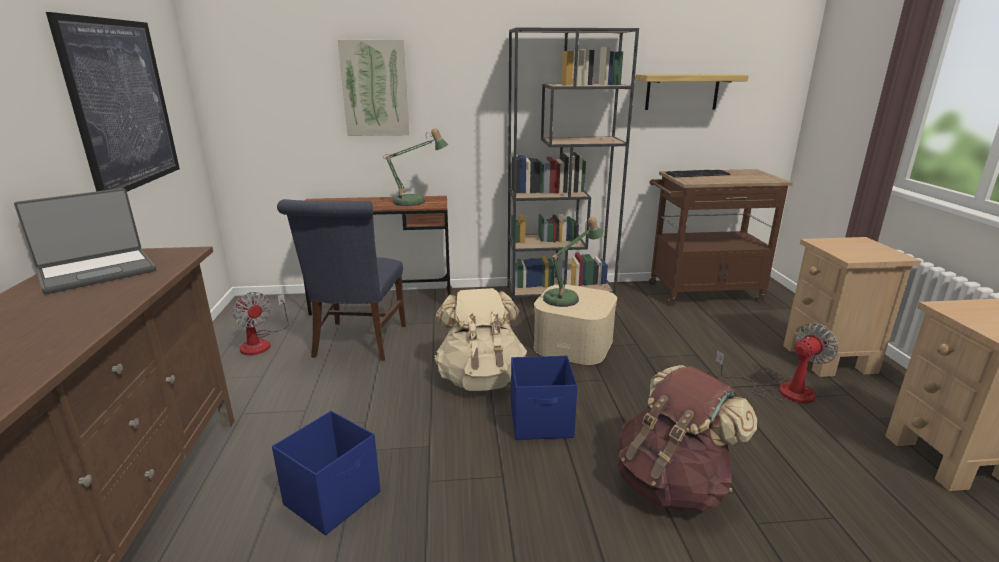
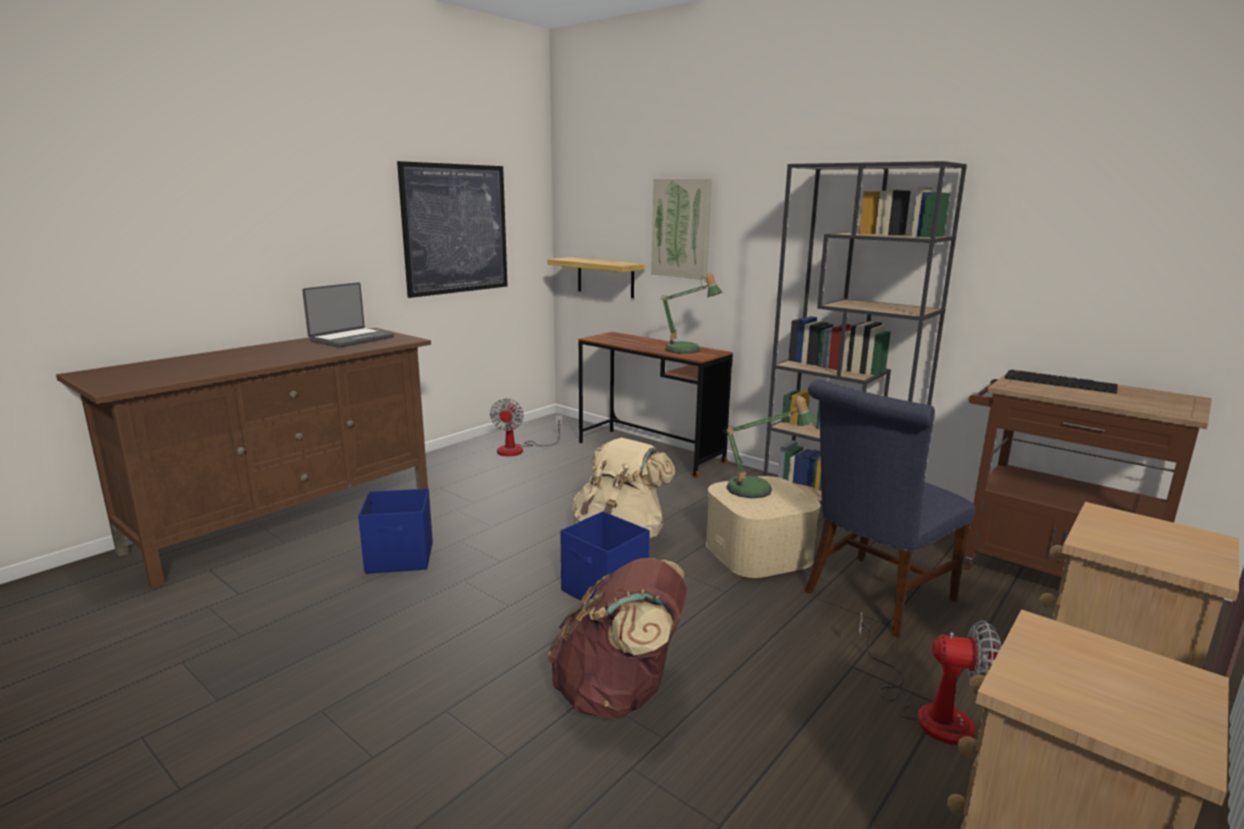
camera: 45 degrees right, 5 degrees down
(97, 272) = (351, 339): laptop -> laptop turned 60 degrees counterclockwise
(358, 343) = (577, 475): blue chair -> blue chair (873, 598)
(682, 92) = (1065, 254): shelf -> shelf (605, 277)

